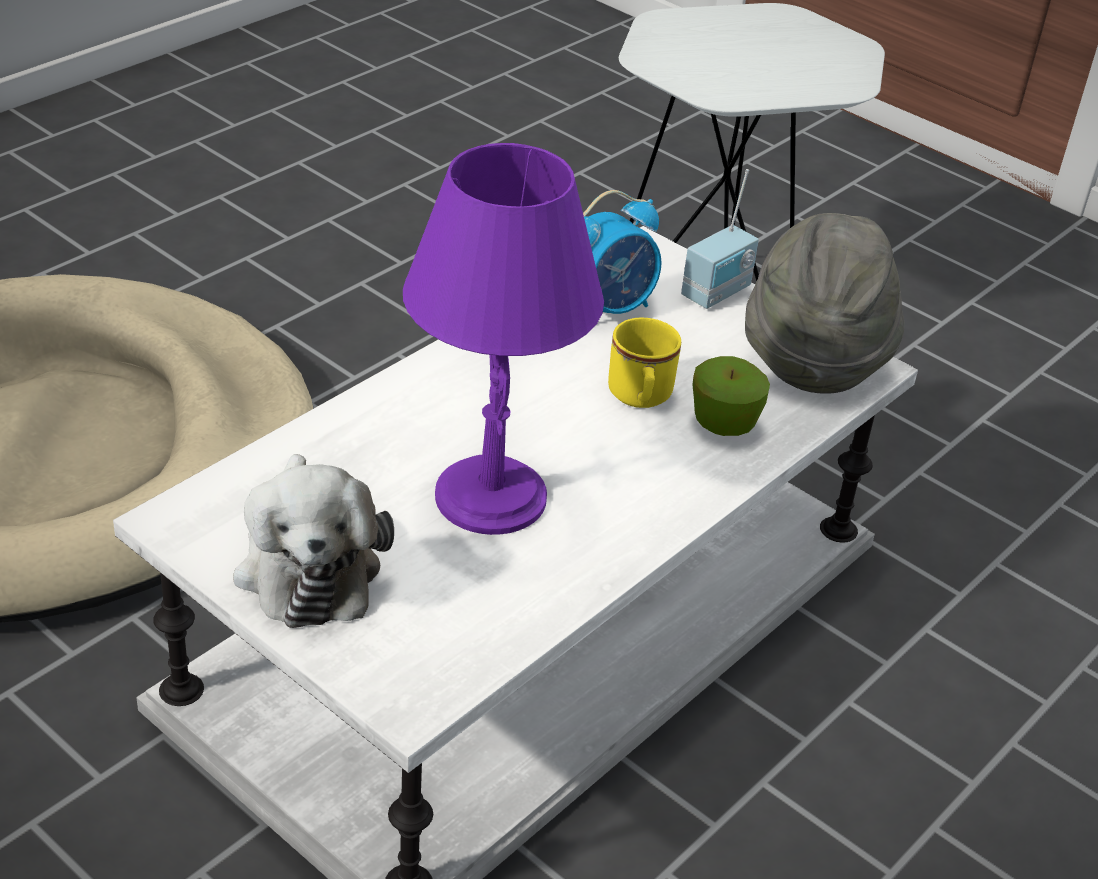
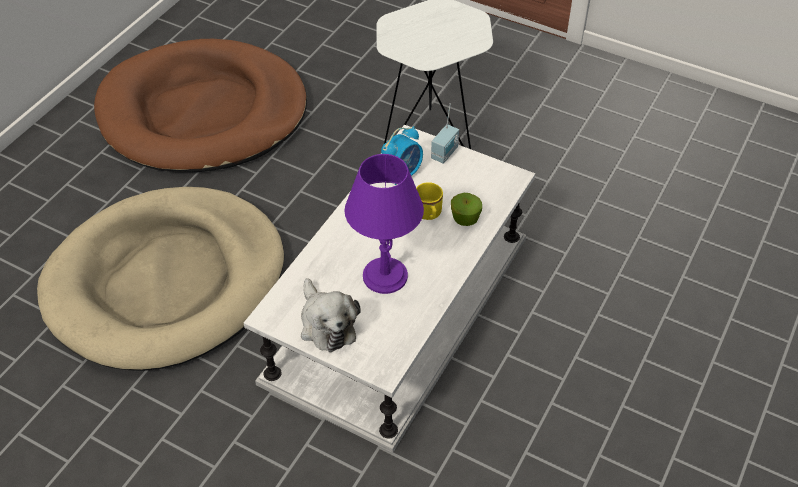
camera: 10 degrees left, 10 degrees up
(257, 185) = (203, 113): none -> brown dog bed
(814, 356) = (492, 177): grey hat -> none

